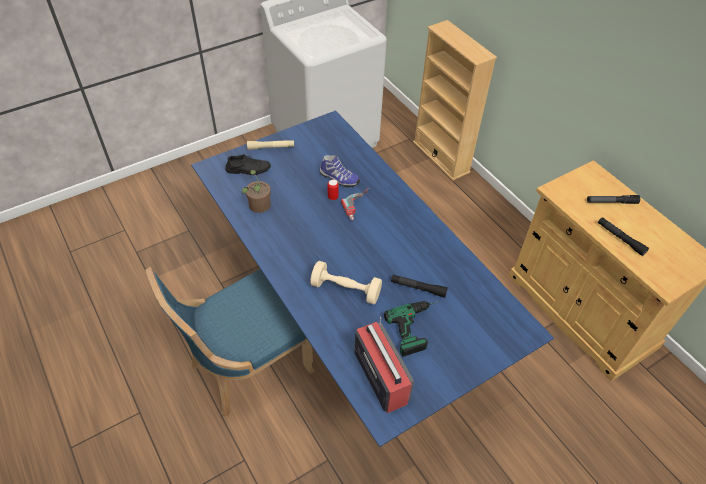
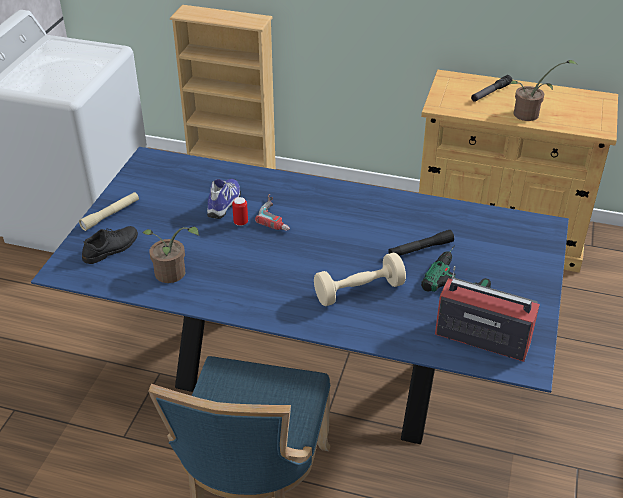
camera: 40 degrees left, 10 degrees down
(338, 179) = (225, 204): shoe -> shoe turned 60 degrees counterclockwise
(620, 239) = (530, 115): black flashlight -> potted plant

